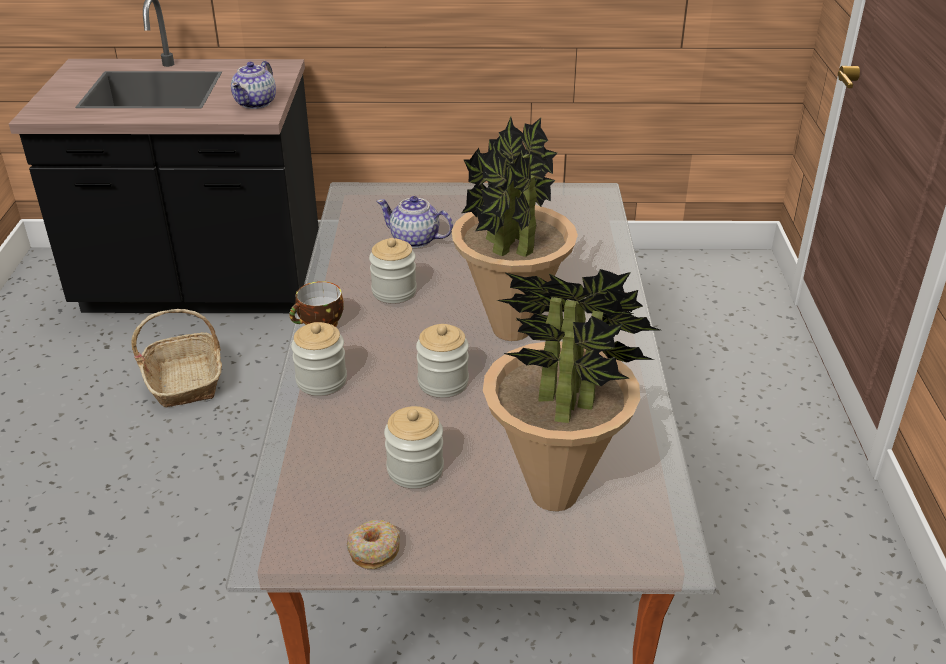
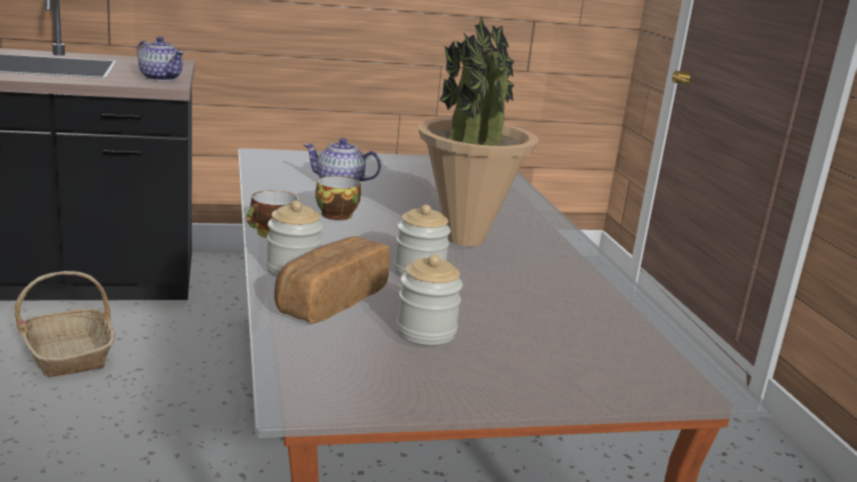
camera: 15 degrees left, 15 degrees down
(256, 103) = (160, 78): teapot -> teapot turned 60 degrees counterclockwise
(341, 424) = (330, 301): none -> bread
(374, 550) = (415, 392): donut -> none
(394, 291) = (337, 214): jar -> cup
(555, 494) = (577, 346): potted plant -> none

